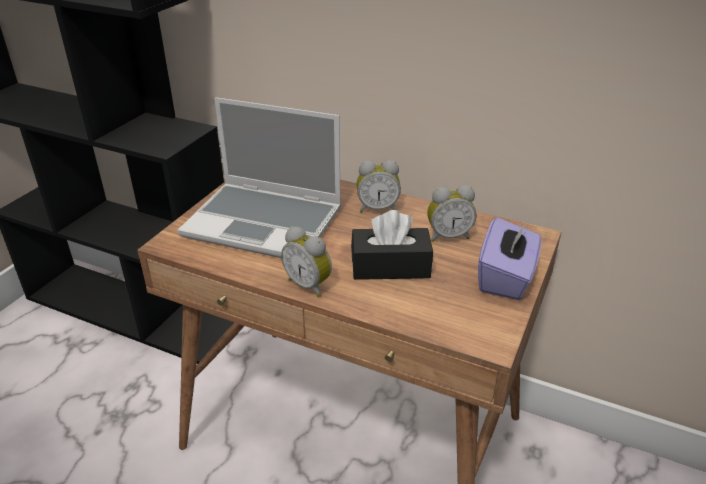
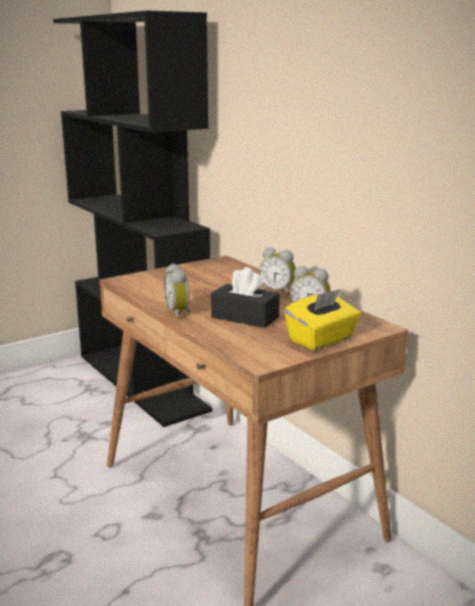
camera: 30 degrees right, 15 degrees down
(266, 222) = (191, 283): laptop -> none
(506, 278) = (321, 340): purple tissue box -> yellow tissue box

